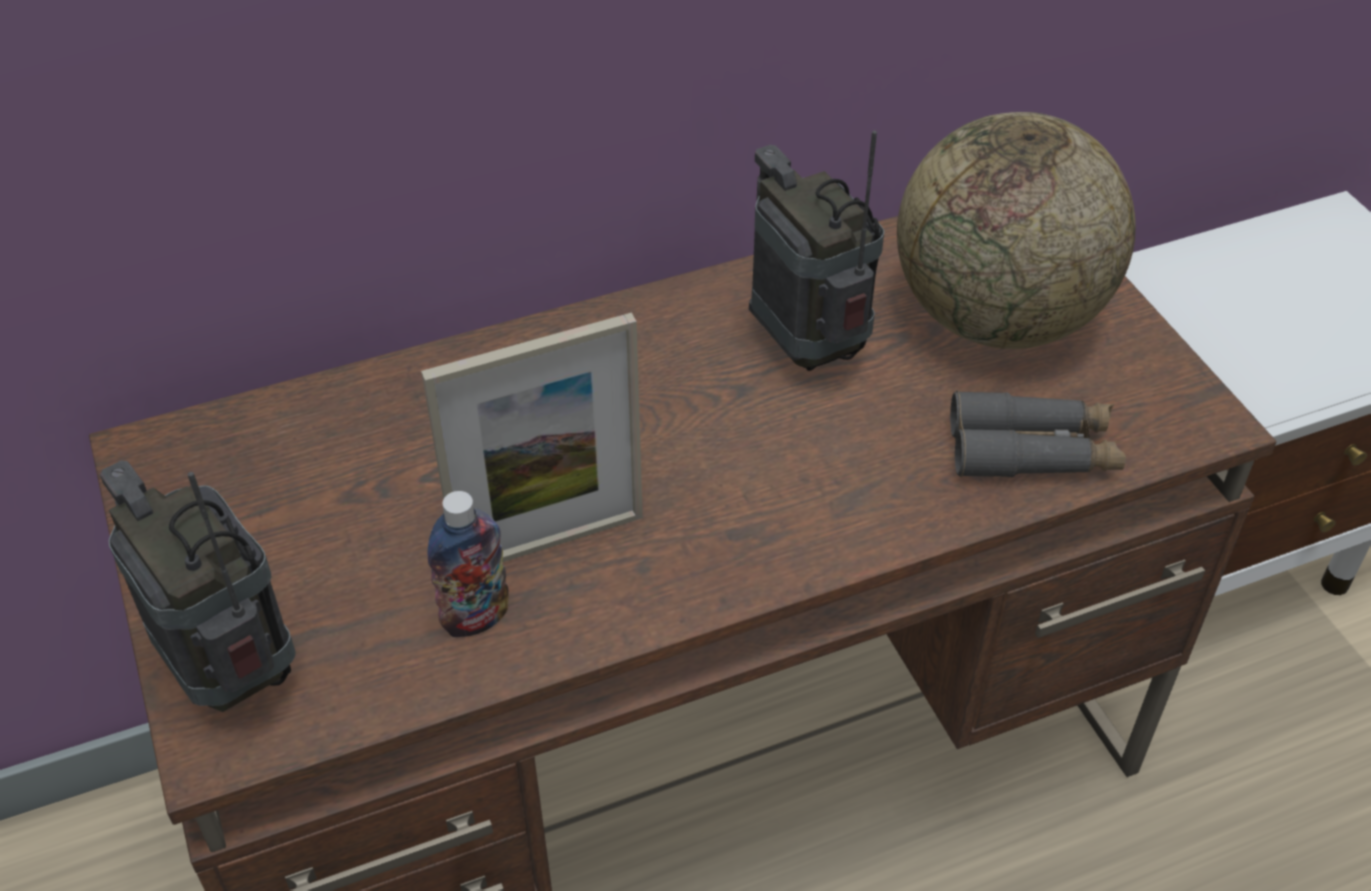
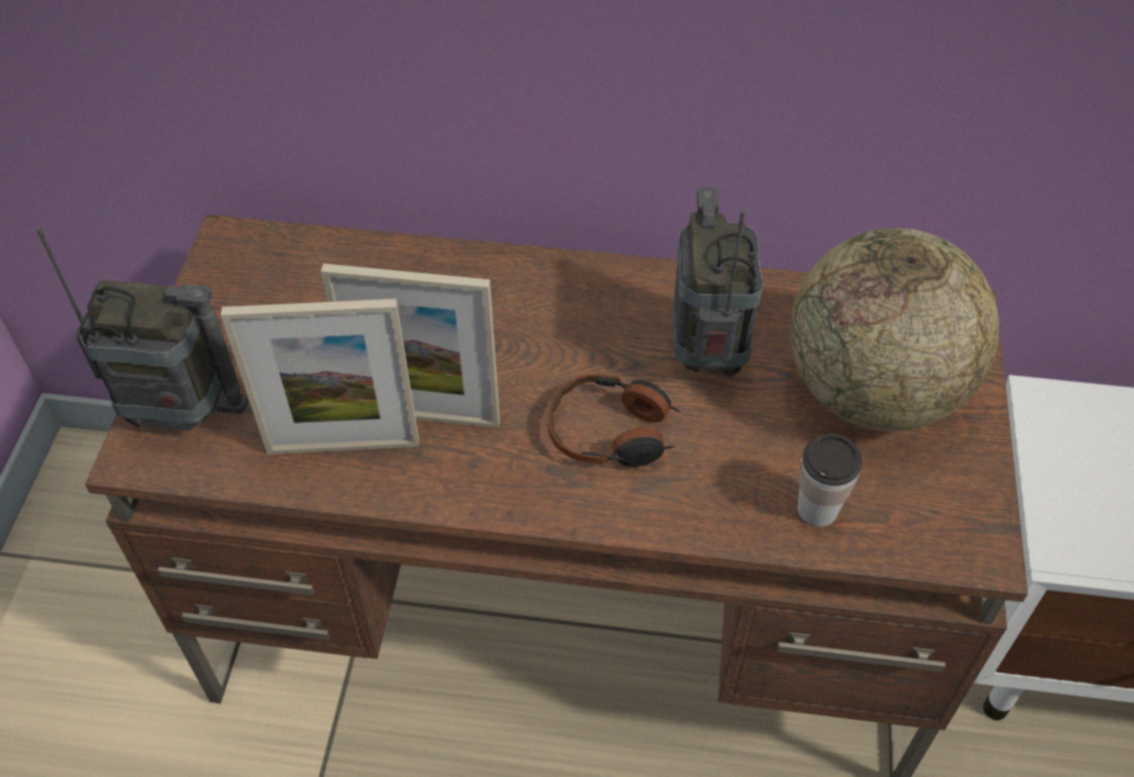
camera: 30 degrees right, 5 degrees up
(233, 673) = (178, 413): radio -> radio turned 105 degrees clockwise
(476, 617) = (343, 446): bottle -> picture frame
(771, 468) = (612, 433): none -> headphones
(1032, 451) = (817, 509): grey binoculars -> cup

